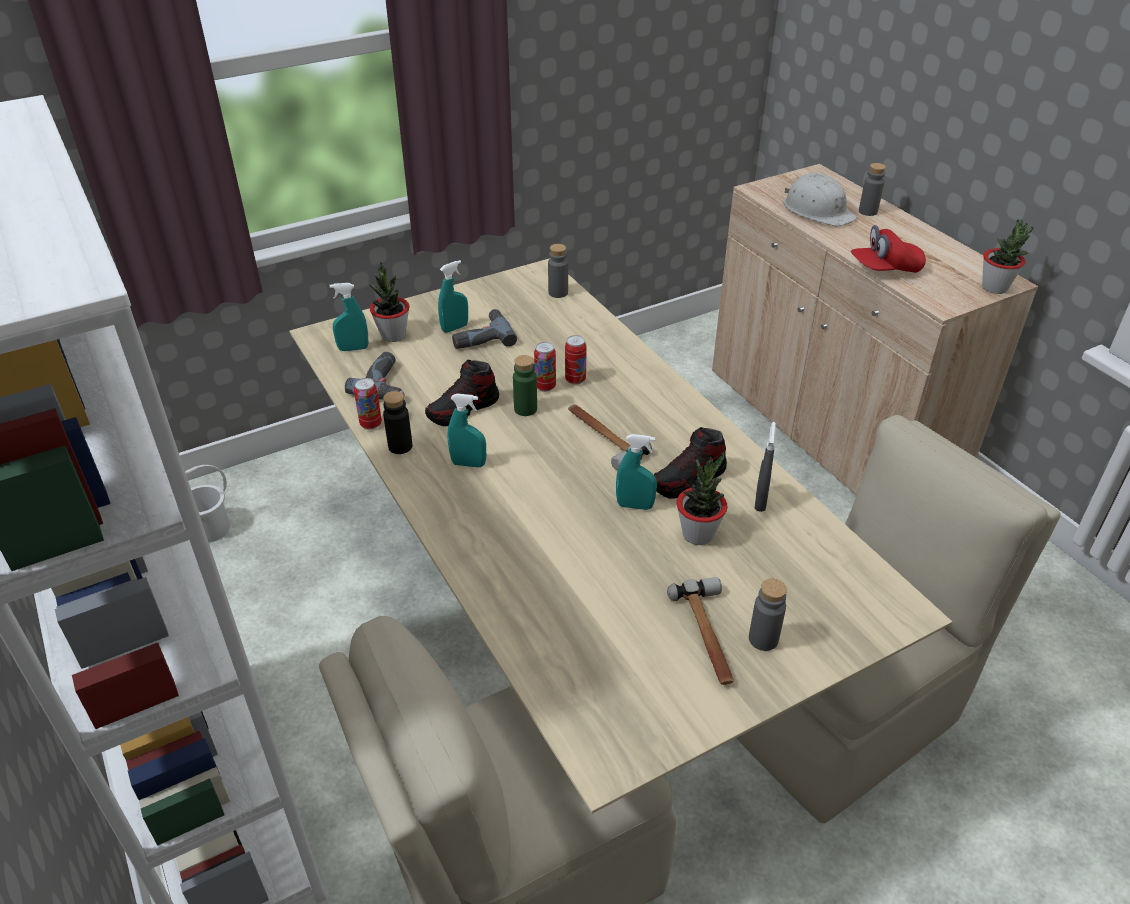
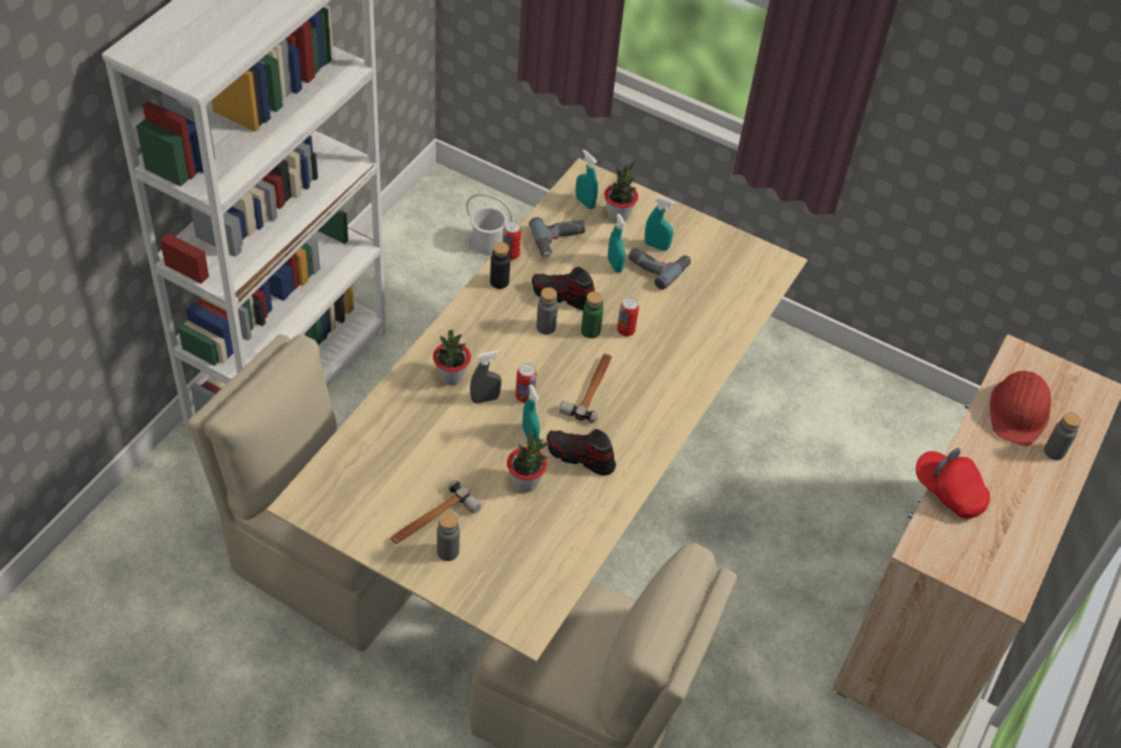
camera: 55 degrees right, 10 degrees up
(468, 464) = (508, 326): turquoise spray bottle -> turquoise spray bottle (614, 265)
(558, 293) = (757, 286): grey bottle -> grey bottle (546, 327)
(575, 380) = (648, 345): can -> can (524, 397)
(760, 501) = (587, 508): grey spray bottle -> grey spray bottle (485, 399)
(818, 210) = (1018, 412): white hard hat -> red hard hat
(995, 288) = (988, 586): potted plant -> potted plant (451, 377)

